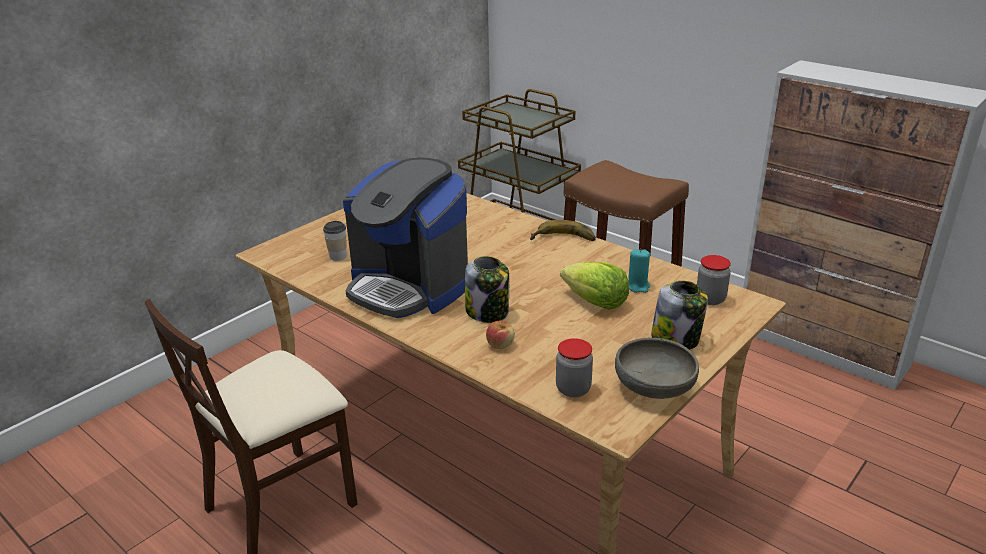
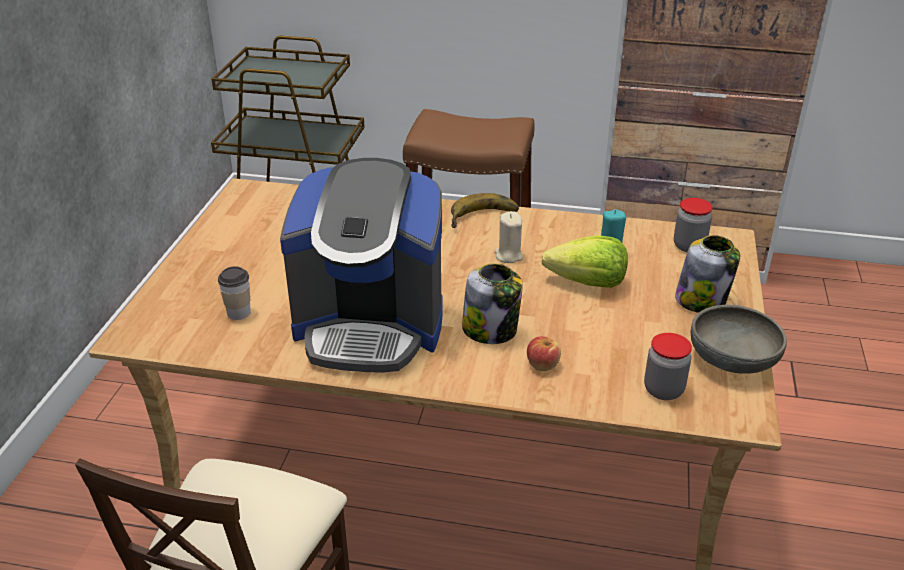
camera: 30 degrees left, 5 degrees up
(554, 268) = (508, 256): none -> beige candle

